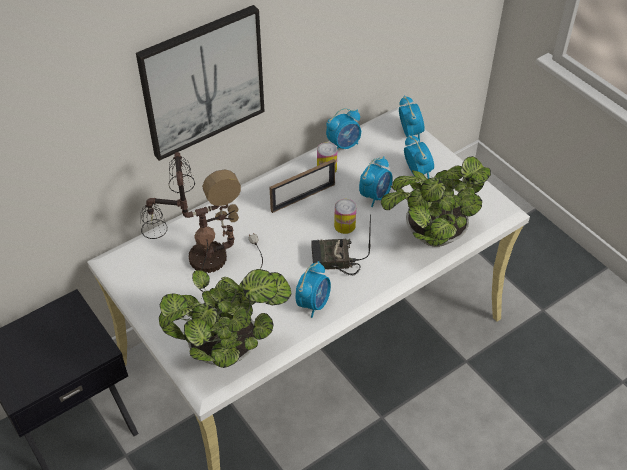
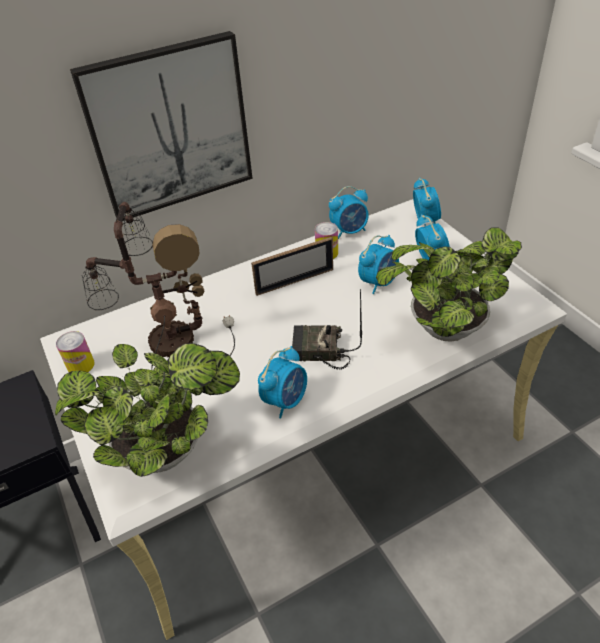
camera: 10 degrees right, 5 degrees down
(344, 225) = (338, 313): can -> can (81, 365)

